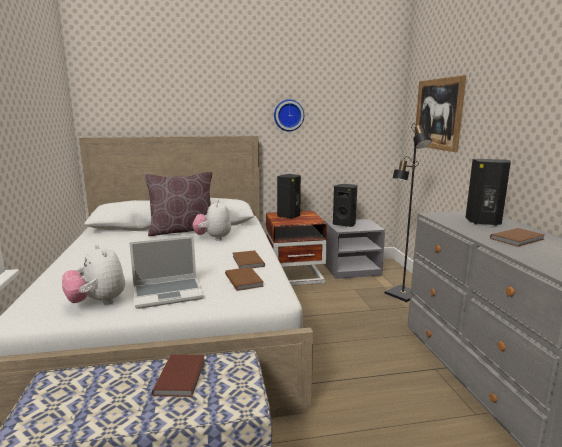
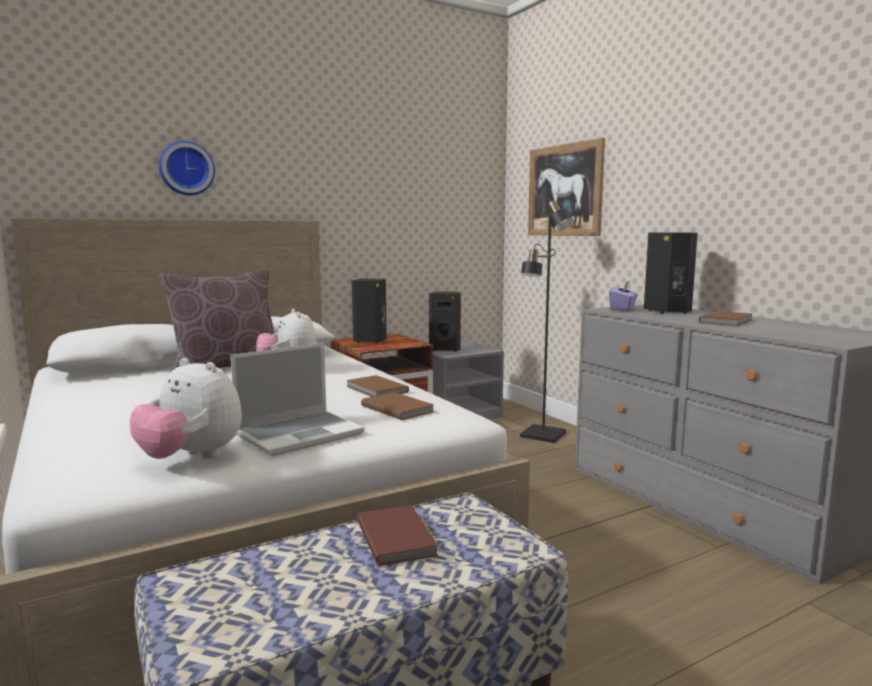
camera: 20 degrees left, 5 degrees down
(288, 115) = (358, 192): wall clock -> wall clock (186, 168)
(450, 215) = (623, 309): none -> purple tissue box

